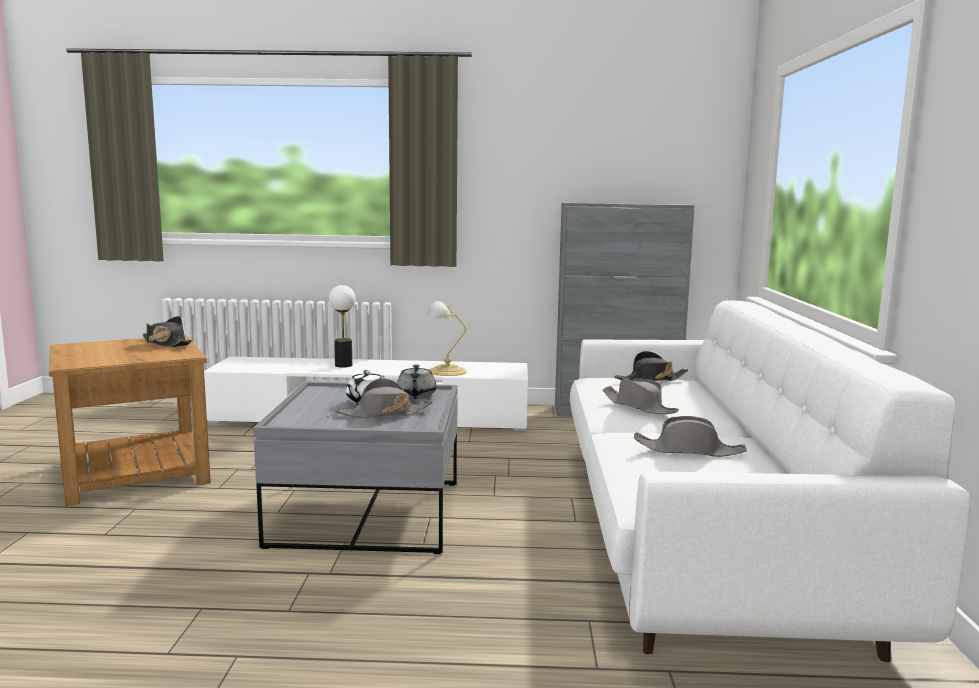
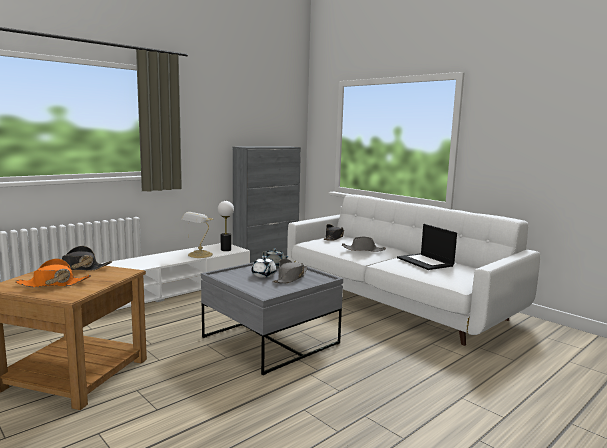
camera: 45 degrees left, 0 degrees up
(100, 352) = (53, 284): none -> orange hat
(343, 365) = (130, 264): table lamp -> table lamp (226, 250)
(689, 450) = (425, 262): grey hat -> laptop

